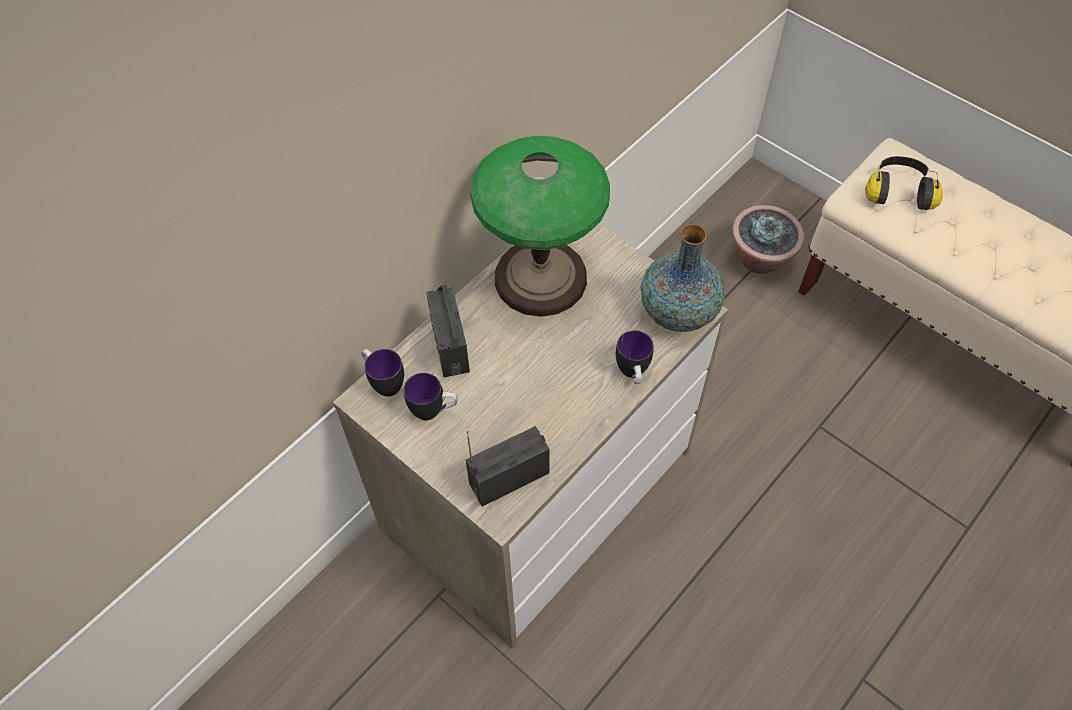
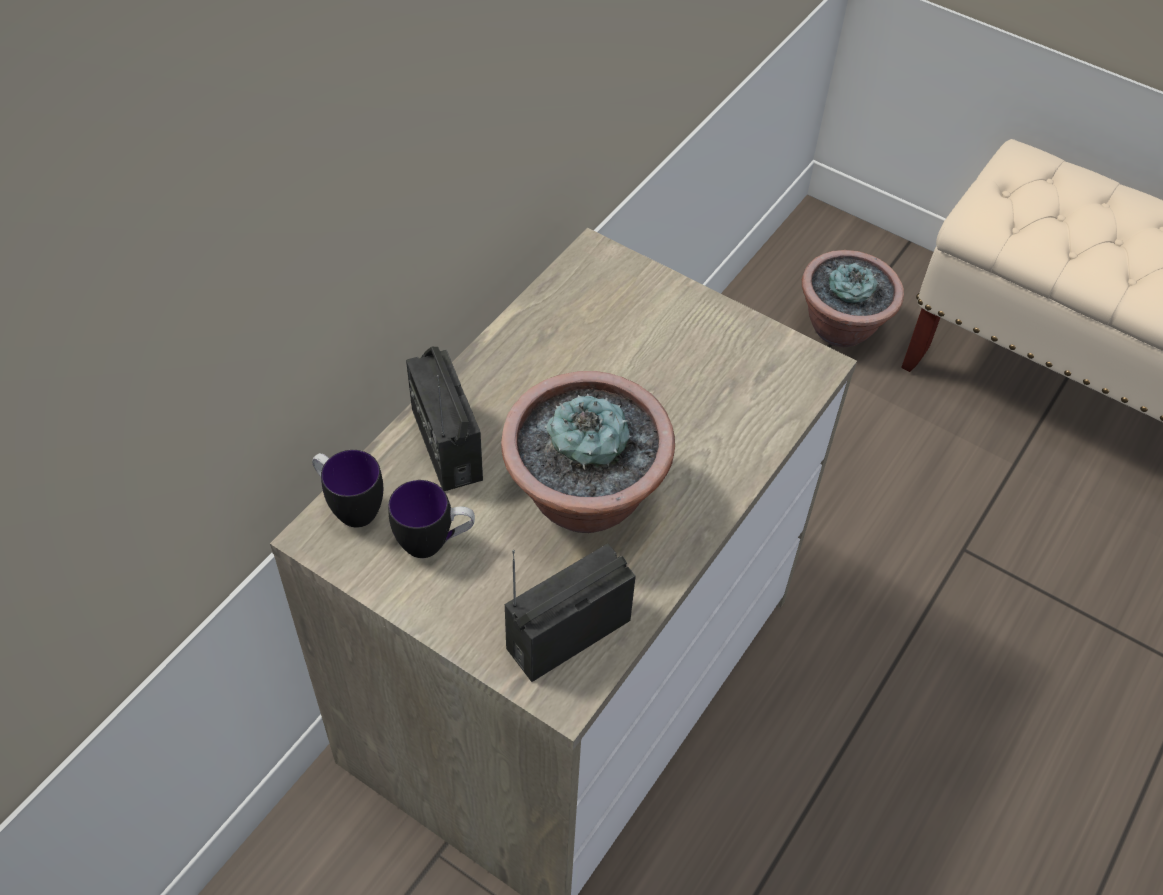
camera: 10 degrees left, 5 degrees down
(532, 391) = (585, 500): none -> potted plant
(541, 277) = (572, 336): table lamp -> none
(632, 374) = (733, 463): mug -> none
(678, 311) = (784, 369): vase -> none
(898, 192) = (1039, 206): headphones -> none

